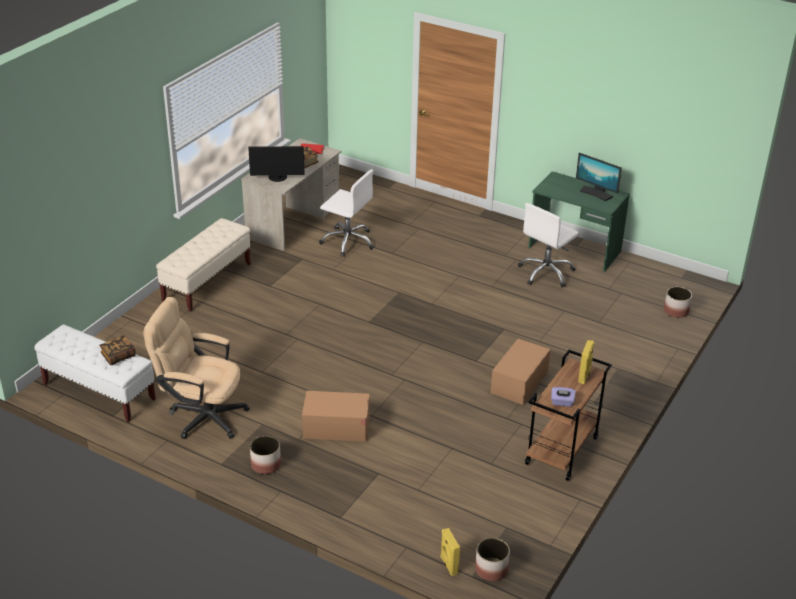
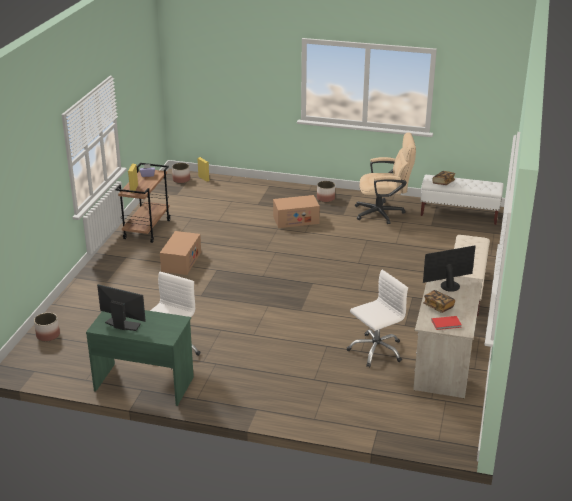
camera: 165 degrees right, 5 degrees down
(348, 241) = (376, 350): white office chair -> white office chair turned 135 degrees clockwise

